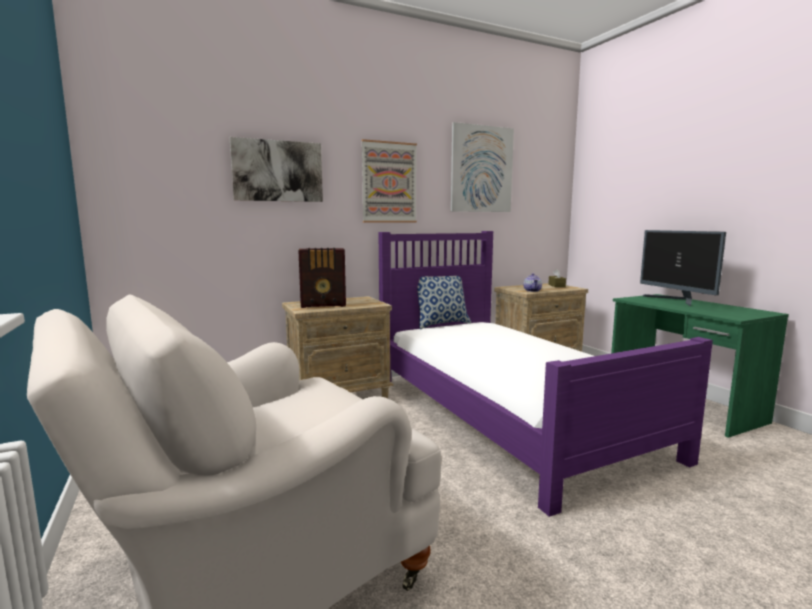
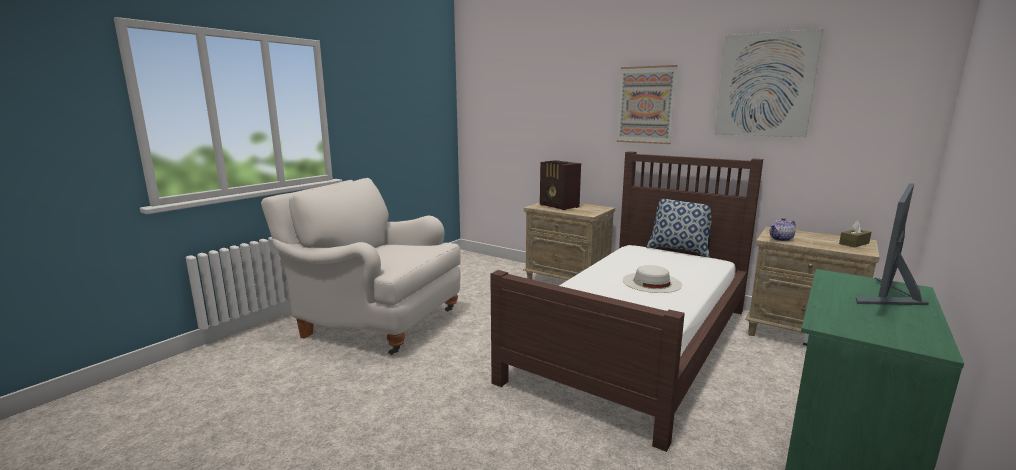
camera: 60 degrees right, 5 degrees up
(277, 171) = (555, 99): picture -> none
(504, 413) = (636, 341): purple bed -> brown bed
(518, 347) = (651, 282): none -> white hat

